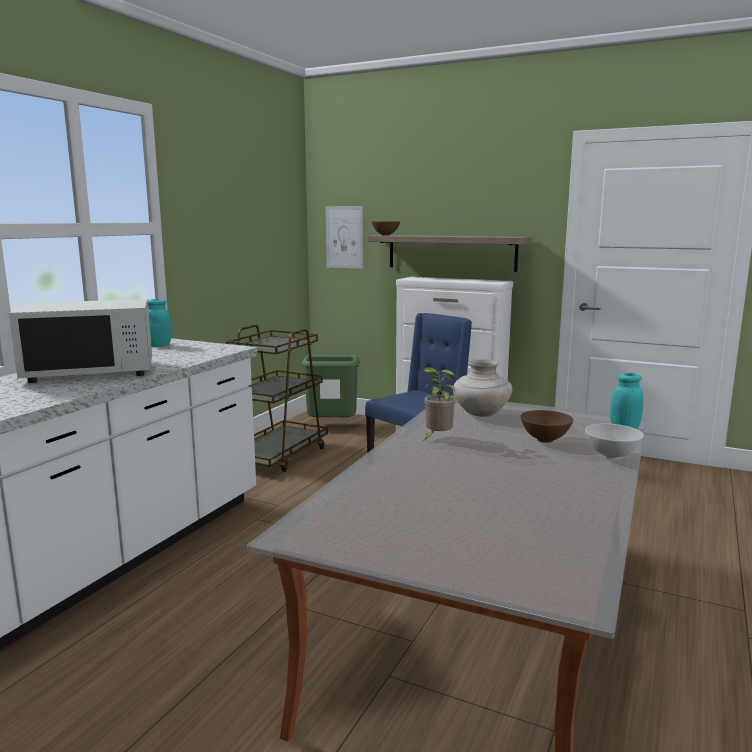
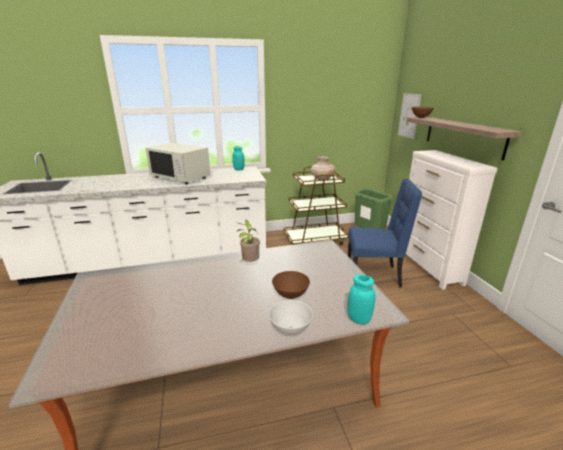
camera: 50 degrees right, 10 degrees up
(481, 413) = (311, 260): beige vase -> beige vase (322, 179)

